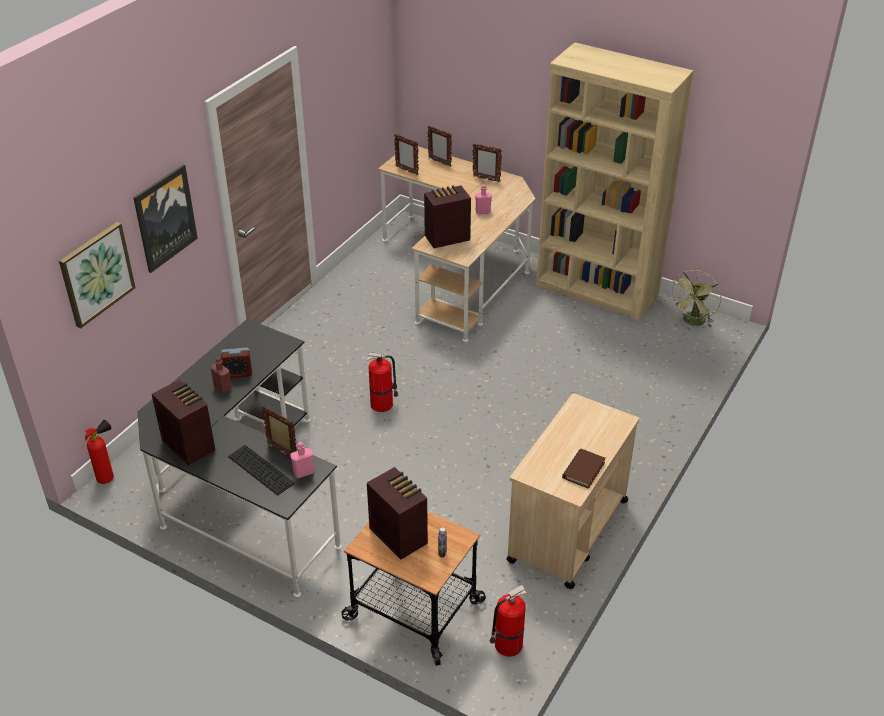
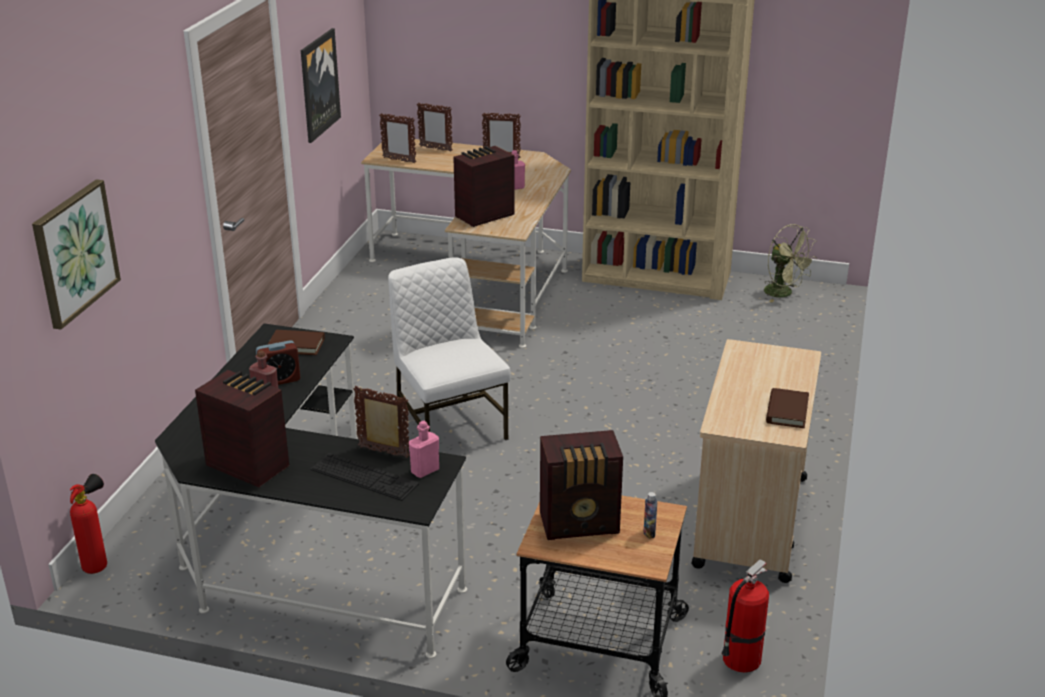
camera: 15 degrees left, 10 degrees down
(164, 218) = (147, 186): picture -> picture (319, 85)
(261, 343) = (296, 345): none -> brown book
(383, 404) = (449, 426): fire extinguisher -> white chair
(398, 535) = (581, 524): radio -> radio turned 135 degrees clockwise
(692, 322) = (784, 293): green fan -> green fan turned 60 degrees counterclockwise

